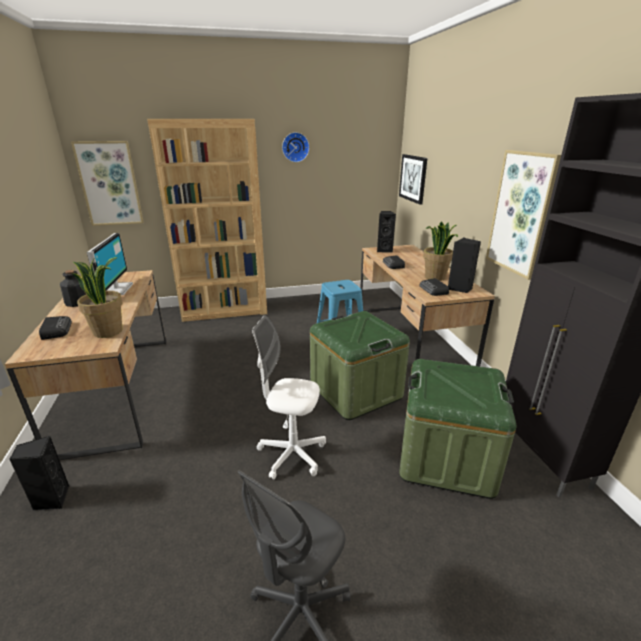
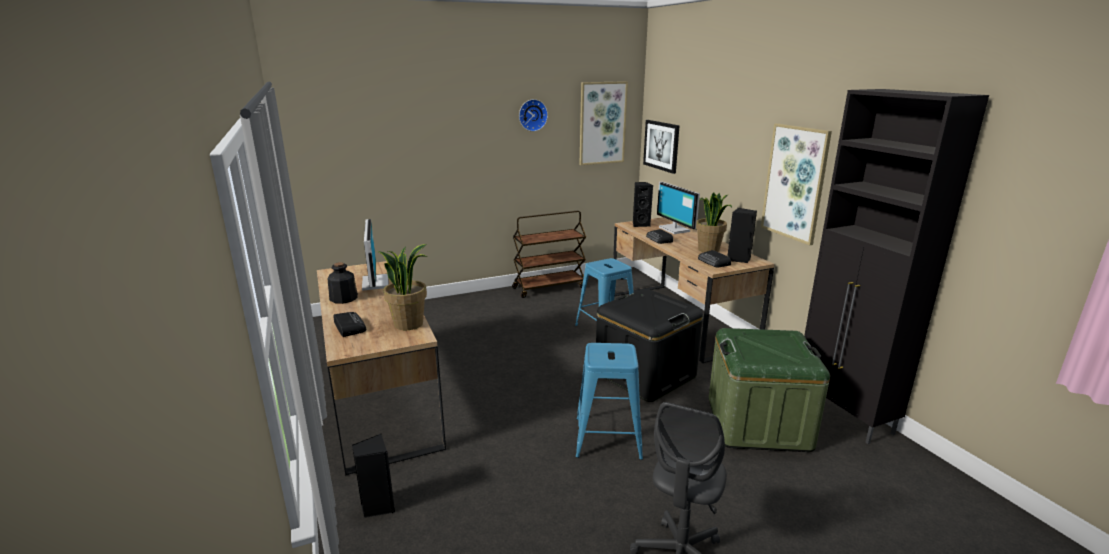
camera: 10 degrees left, 5 degrees down
(109, 184) = (323, 162): picture -> picture (602, 123)
(225, 310) = (456, 305): brown bookcase -> none
(292, 454) = (608, 438): white office chair -> blue stool
(309, 301) = (549, 287): none -> brown cart
(355, 391) = (645, 375): green storage box -> black storage box
(414, 256) = (675, 229): none -> monitor

